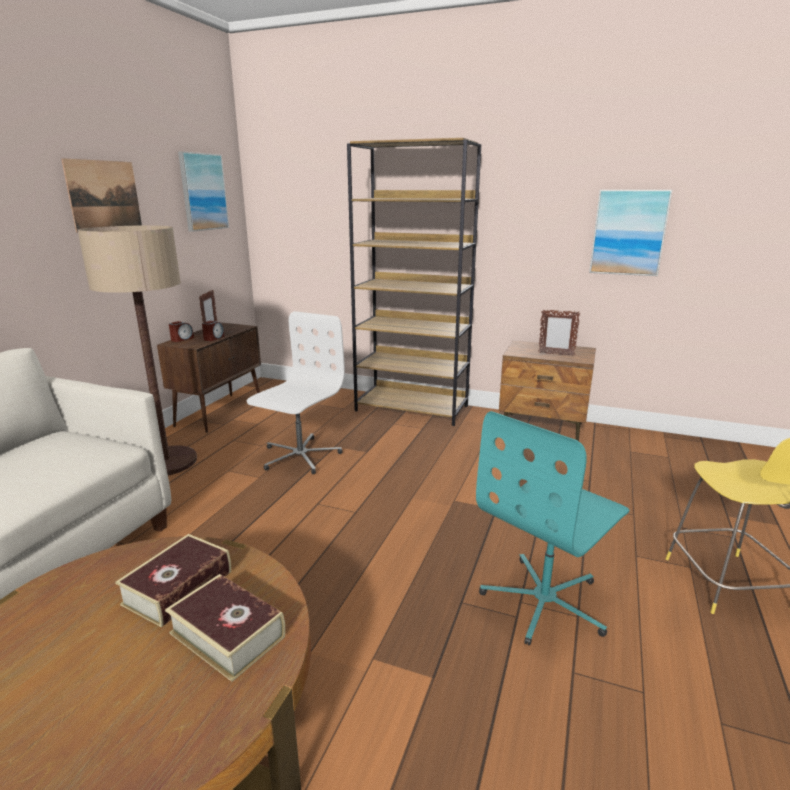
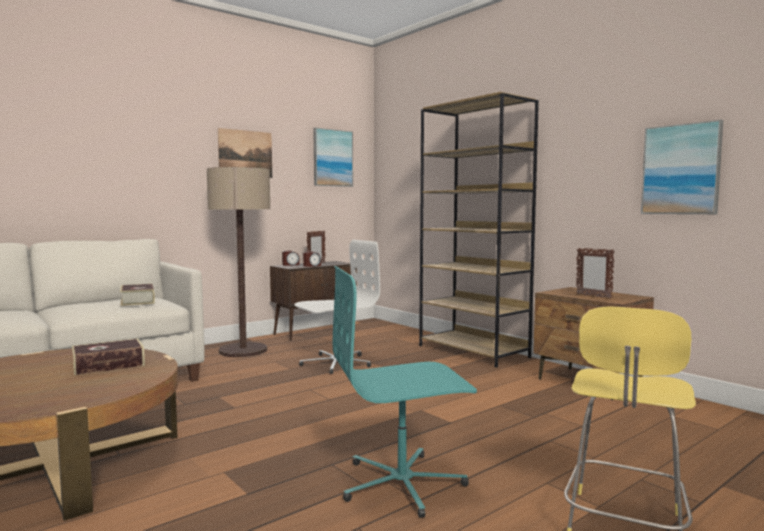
camera: 30 degrees right, 15 degrees down
(227, 634) = (97, 384): book -> book (137, 301)

